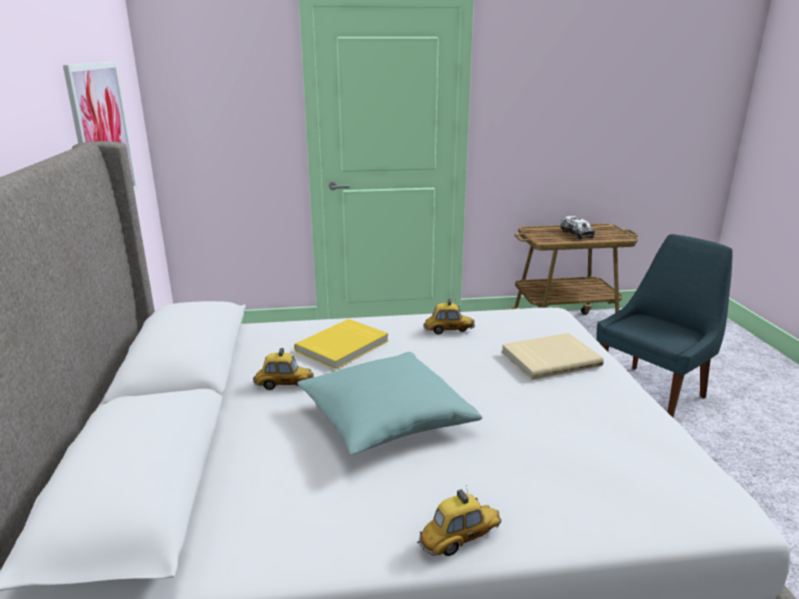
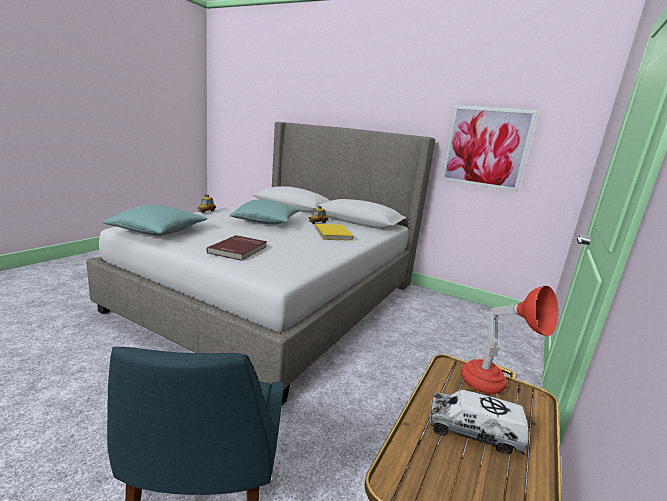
camera: 125 degrees right, 5 degrees down
(448, 331) = (310, 250): toy car -> none
(542, 233) = (492, 389): none -> red table lamp
(549, 358) = (239, 250): beige book -> red book
(654, 455) = (158, 231): none -> turquoise pillow

